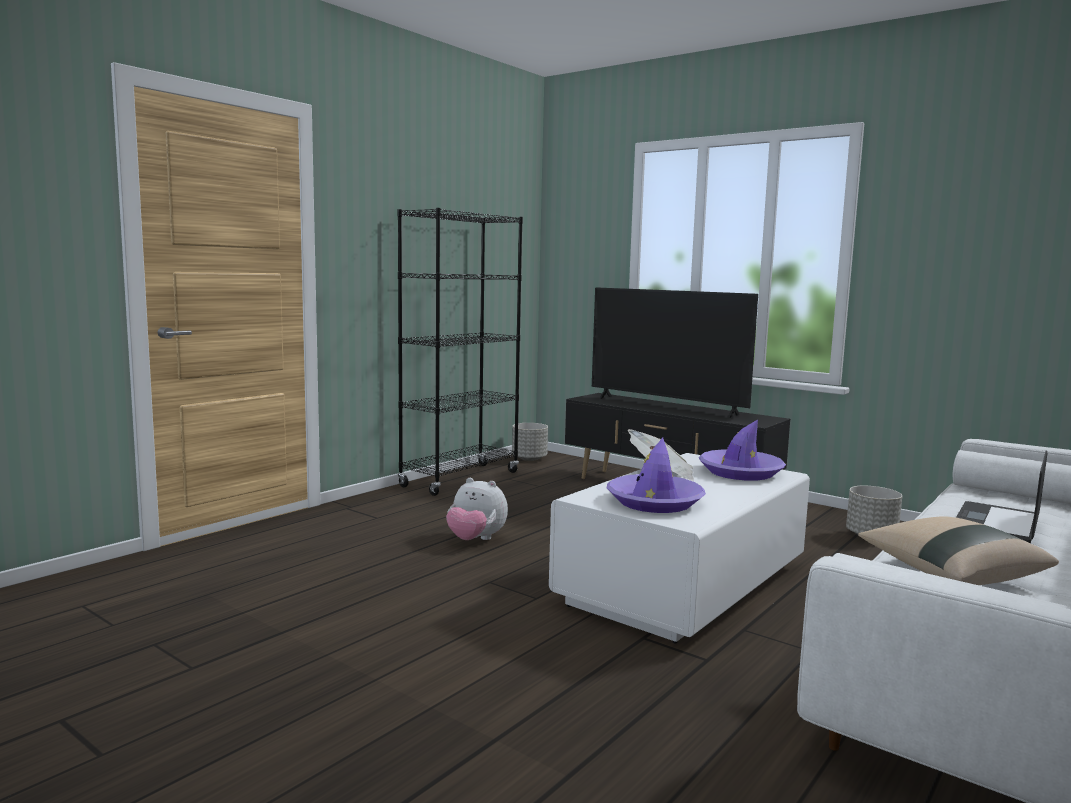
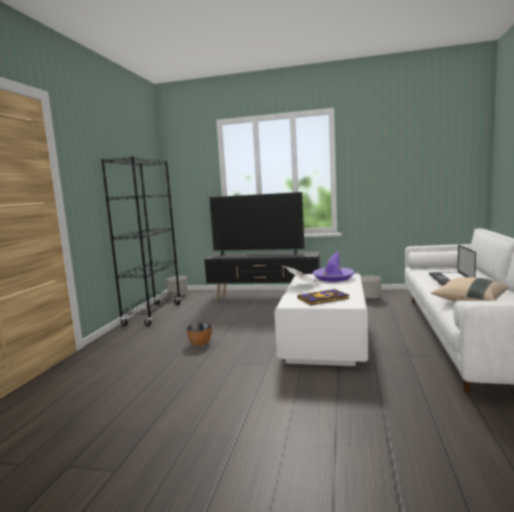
camera: 25 degrees left, 0 degrees up
(476, 540) = (200, 344): plush toy -> bowl
(655, 502) = (323, 299): purple hat -> book

